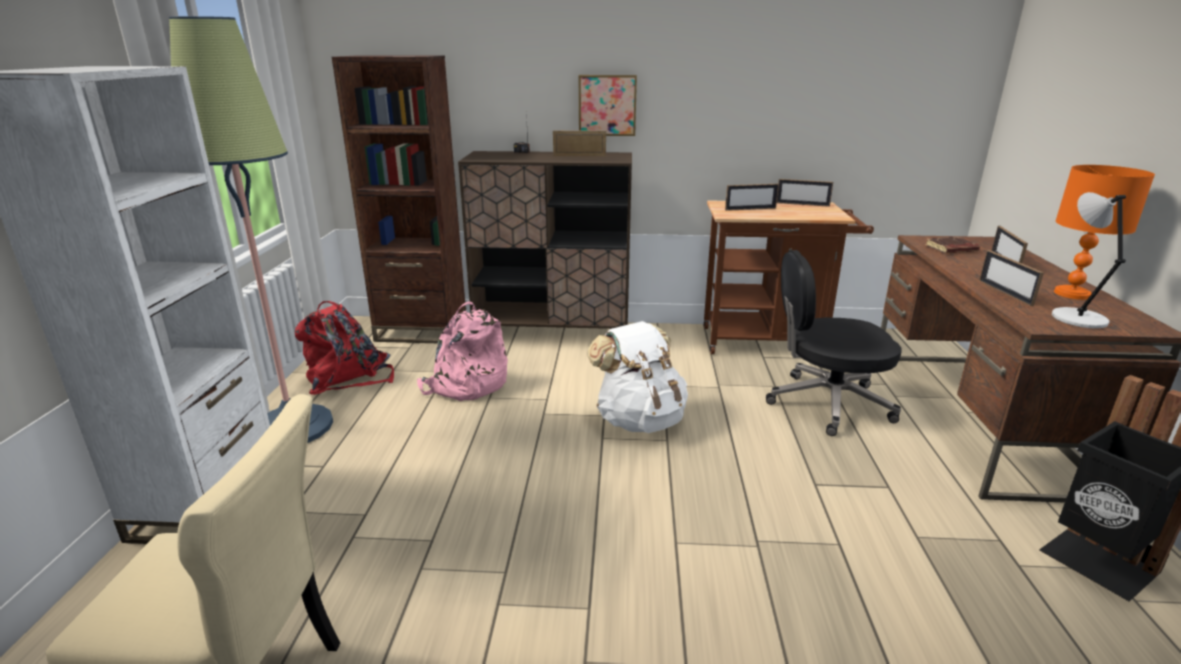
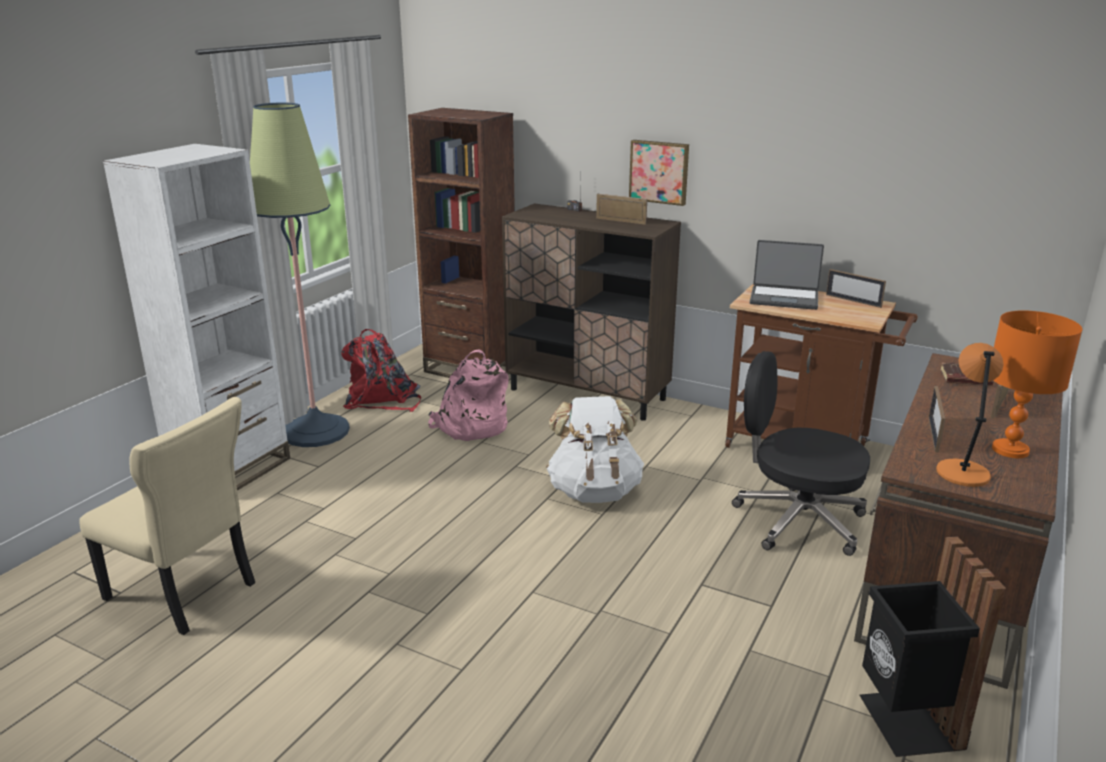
camera: 25 degrees right, 0 degrees up
(750, 209) = (784, 298): picture frame -> laptop
(1076, 318) = (962, 472): grey table lamp -> orange table lamp

